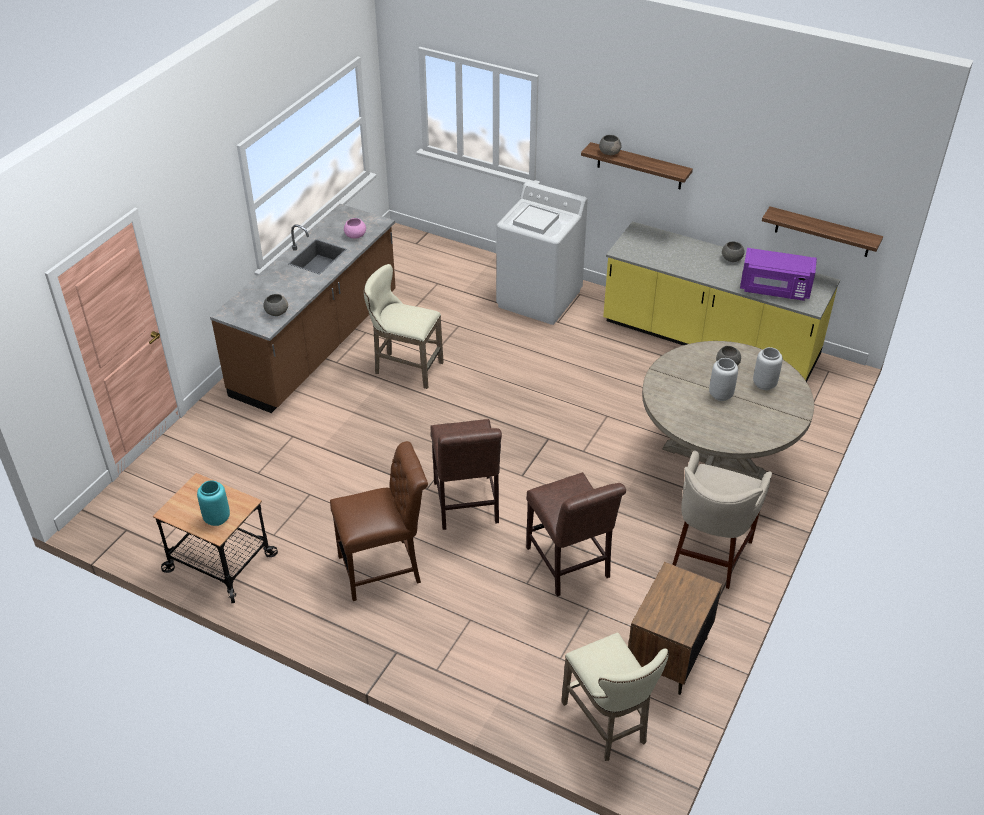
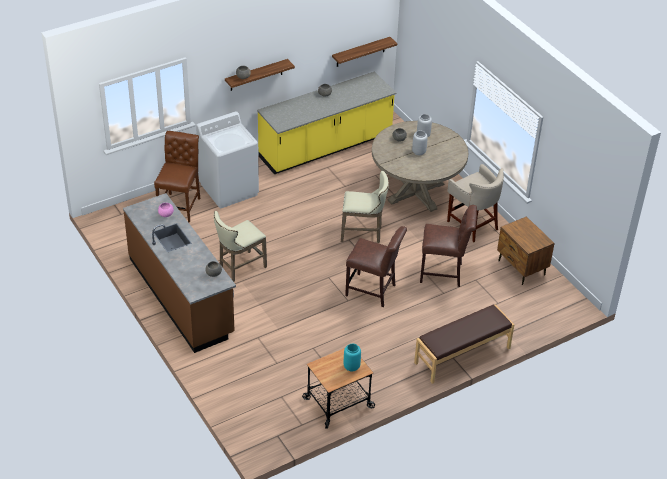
camera: 60 degrees left, 0 degrees up
(384, 568) = (393, 340): brown chair -> brown chair (180, 205)
(408, 662) = (462, 356): none -> brown bench
(535, 221) = (230, 140): white tray -> none
(608, 725) = (545, 305): beige stool -> beige stool (363, 234)
(774, 289) = (362, 94): purple microwave -> none

